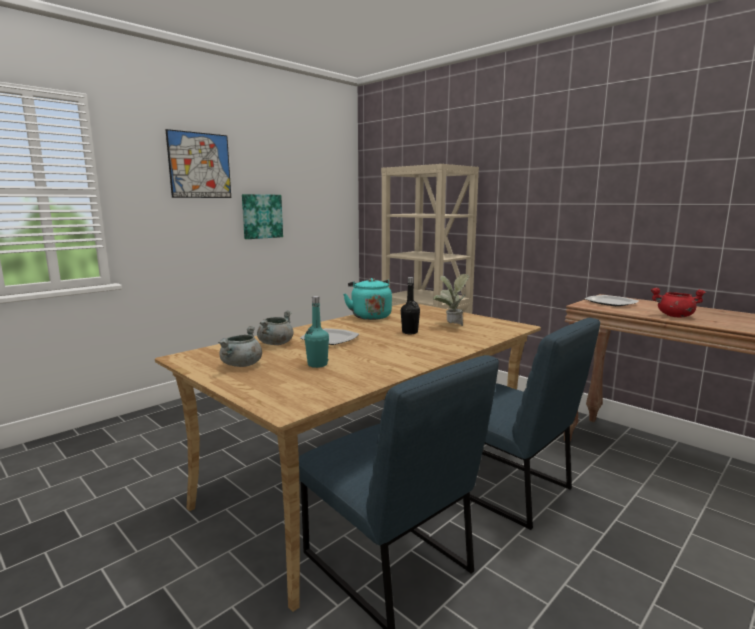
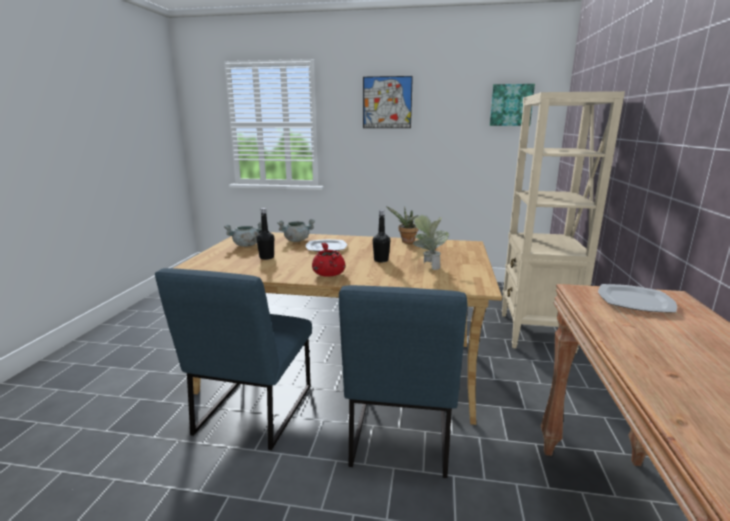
camera: 55 degrees right, 5 degrees up
(261, 216) = (438, 144): picture -> picture (511, 105)
(317, 364) = (266, 257): turquoise bottle -> black bottle
(370, 316) = (406, 242): turquoise kettle -> potted plant
(675, 316) = (638, 344): red cooking pot -> red cooking pot (328, 274)

